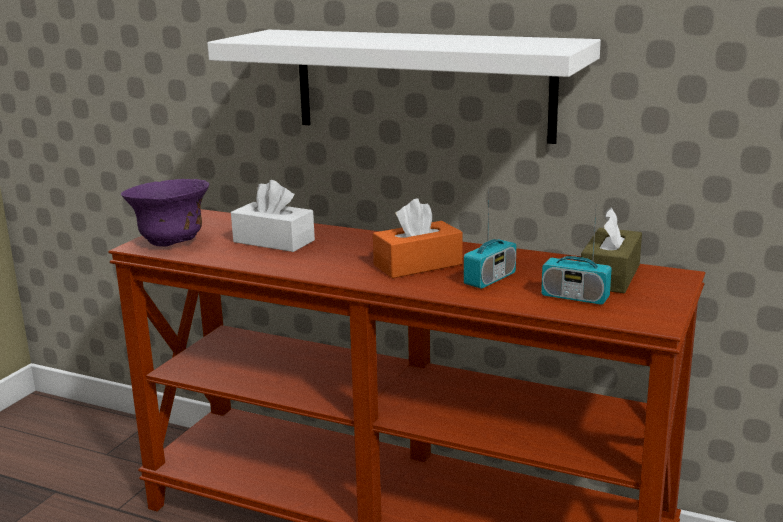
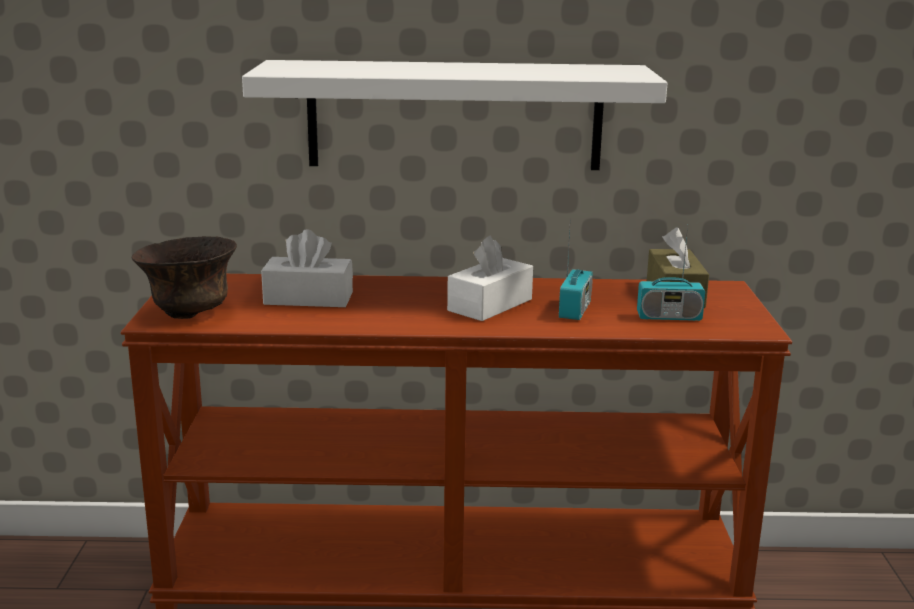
camera: 25 degrees left, 0 degrees up
(171, 243) = (190, 313): purple bowl -> brown bowl
(418, 265) = (490, 305): orange tissue box -> white tissue box

